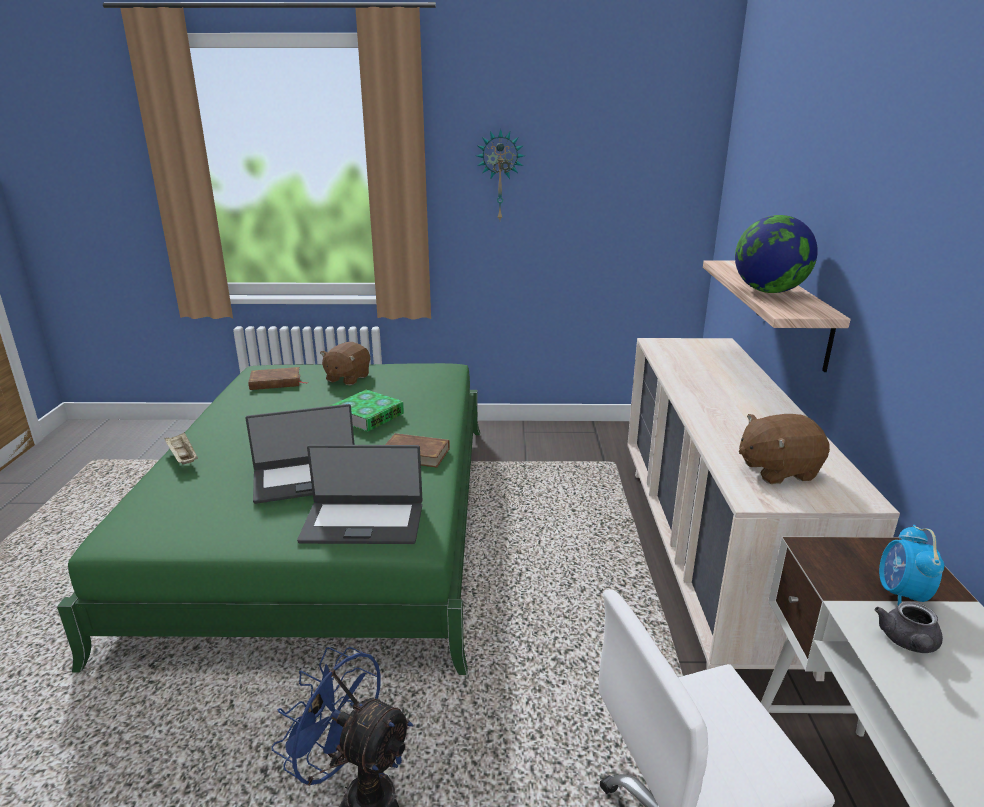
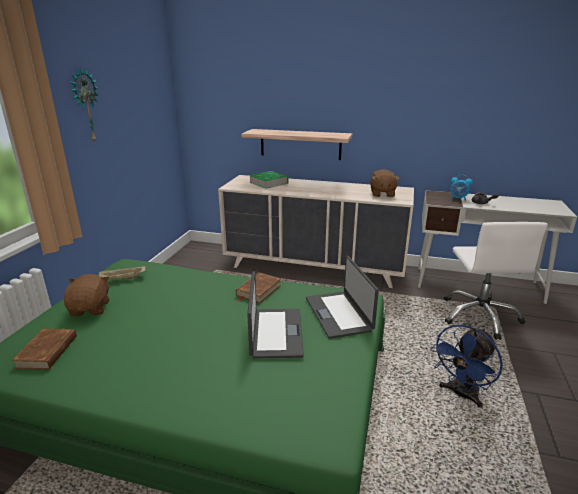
camera: 75 degrees left, 0 degrees up
(183, 458) = (190, 408): beige tray -> beige tray (123, 279)
(347, 378) = (91, 308): brown plush toy -> brown plush toy turned 135 degrees counterclockwise
(363, 522) = (339, 314): laptop -> laptop turned 150 degrees clockwise
(367, 416) = (185, 302): book -> book (268, 183)
(769, 291) = (308, 134): globe -> none

